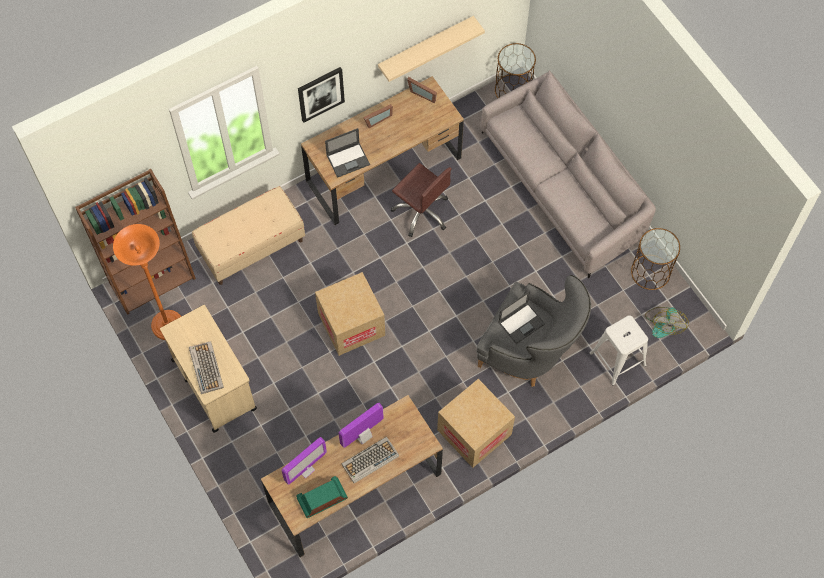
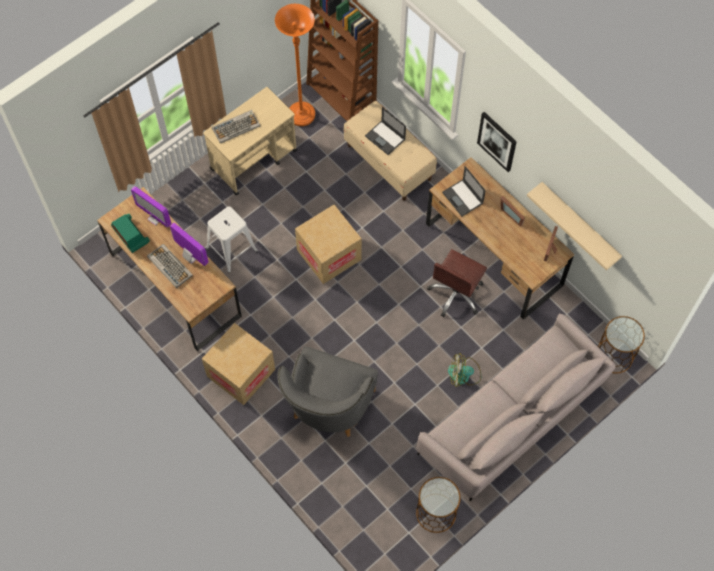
camera: 80 degrees right, 0 degrees up
(521, 323) = (333, 380): laptop -> laptop (385, 138)
(618, 359) = (335, 491): white stool -> white stool (231, 249)
(664, 323) = (382, 532): fan -> fan (464, 375)

